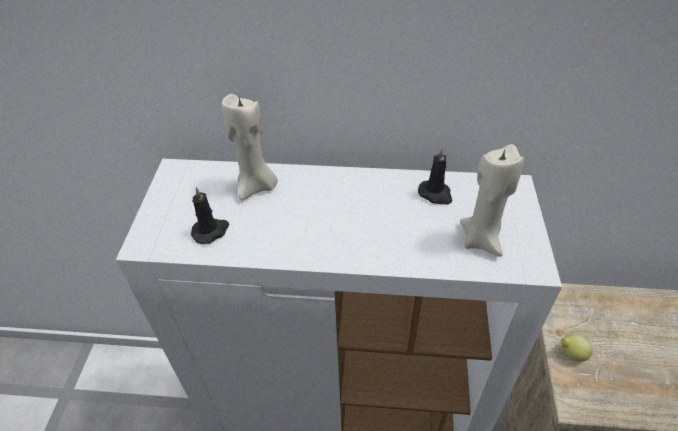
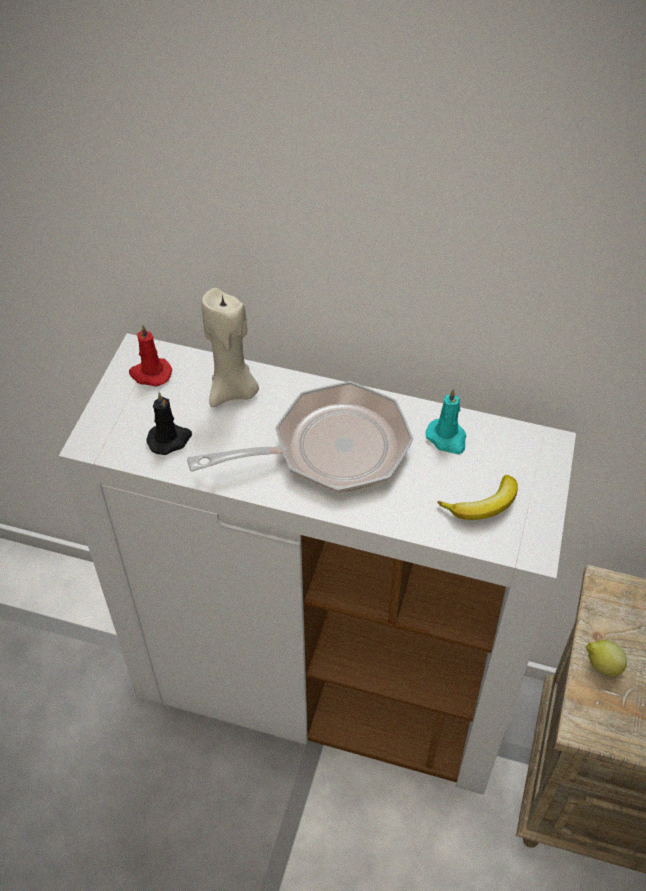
camera: 10 degrees right, 5 degrees up
(186, 184) = (150, 373): none -> red candle
(345, 217) = (329, 449): none -> frying pan
(436, 194) = (447, 438): black candle -> turquoise candle
(482, 239) = (483, 505): beige candle -> banana

